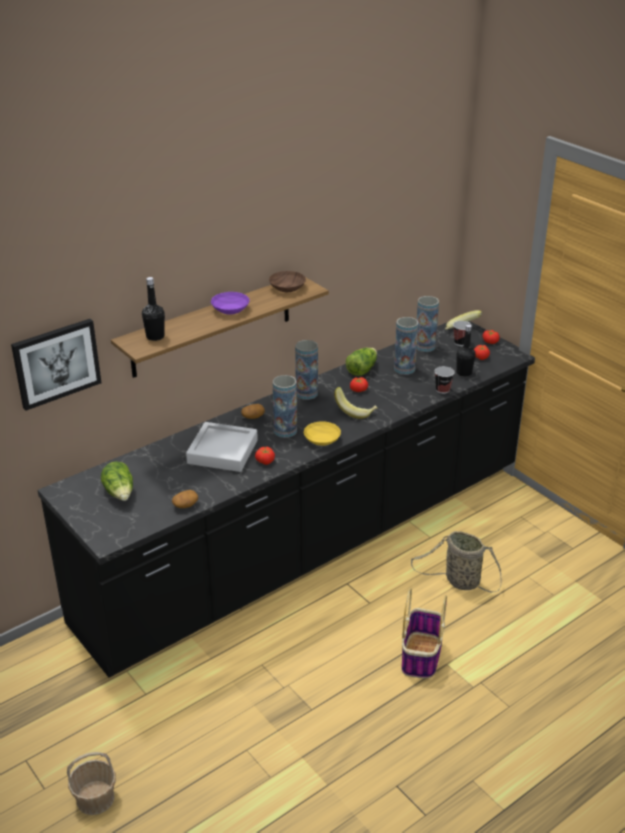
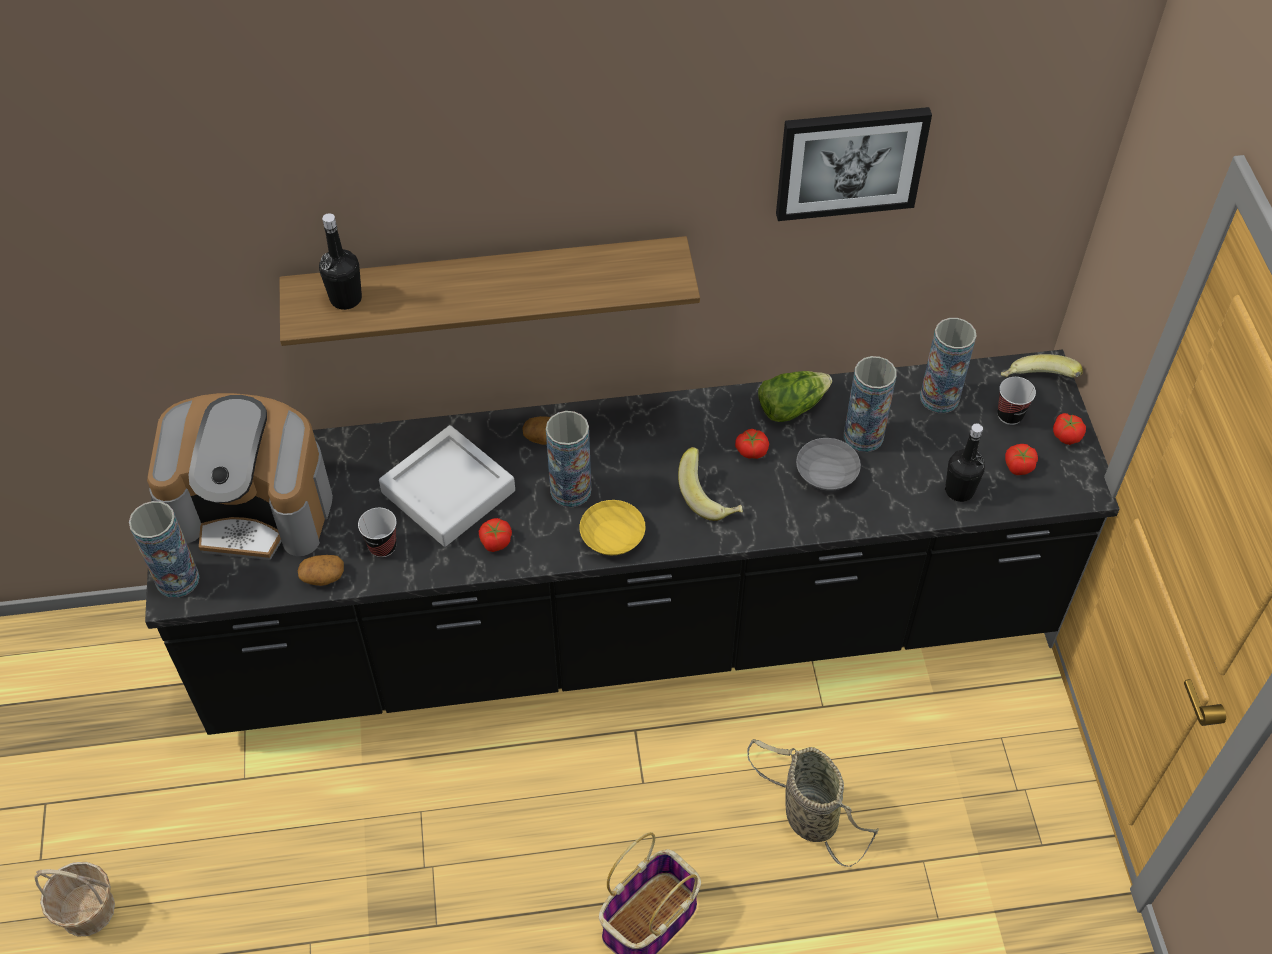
camera: 30 degrees right, 20 degrees up
(56, 363) = (177, 293): picture -> picture (850, 161)
(120, 493) = (253, 507): lettuce -> coffee machine
(231, 309) = (507, 281): purple bowl -> none
(287, 287) = (638, 262): brown bowl -> none
(306, 393) = (662, 422): vase -> vase (177, 579)
(399, 386) = (825, 473): none -> grey bowl
(442, 390) = (891, 514): cup -> cup (382, 546)

